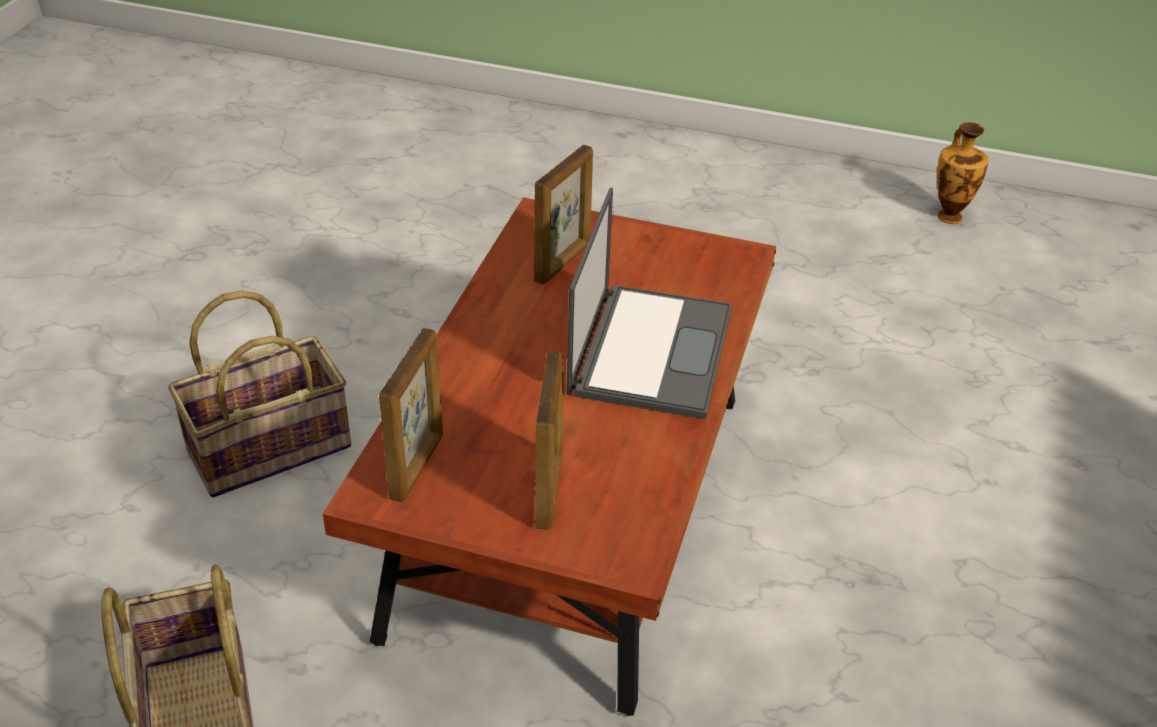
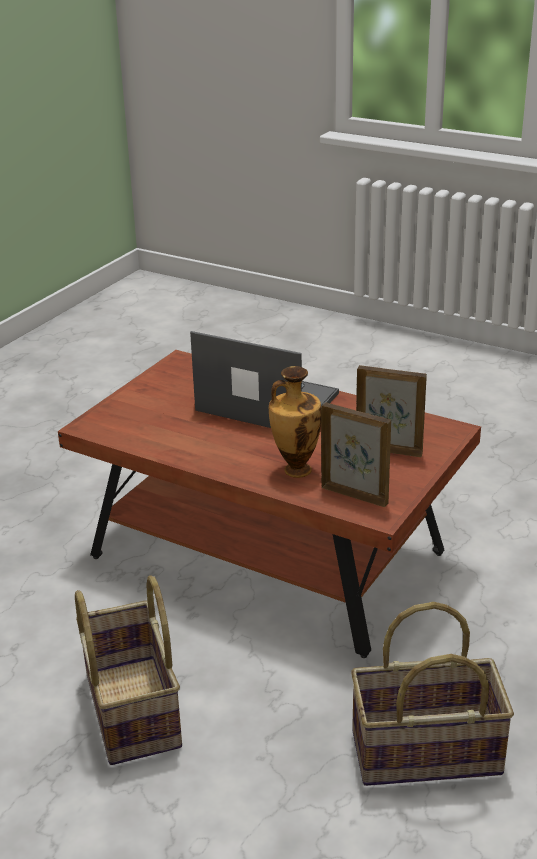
camera: 75 degrees left, 10 degrees down
(563, 262) = (153, 422): picture frame -> none
(949, 216) = (42, 360): vase -> vase (295, 470)

